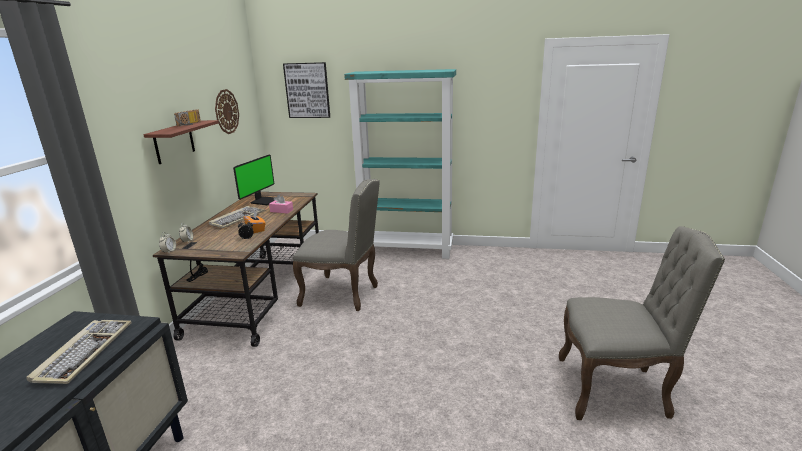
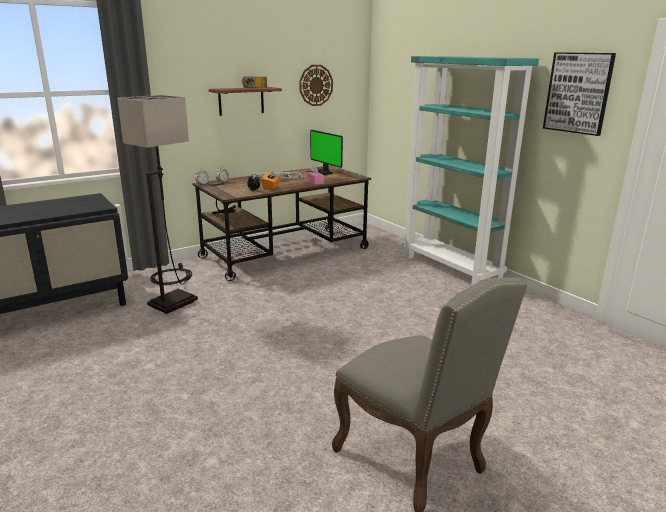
camera: 45 degrees right, 0 degrees up
(84, 352) = (65, 209): keyboard -> none
(208, 386) = (173, 288): none -> floor lamp
(264, 201) = (321, 173): monitor -> monitor turned 75 degrees clockwise
(307, 90) = (404, 74): picture -> picture (578, 93)
(342, 294) = (335, 277): grey chair -> none

